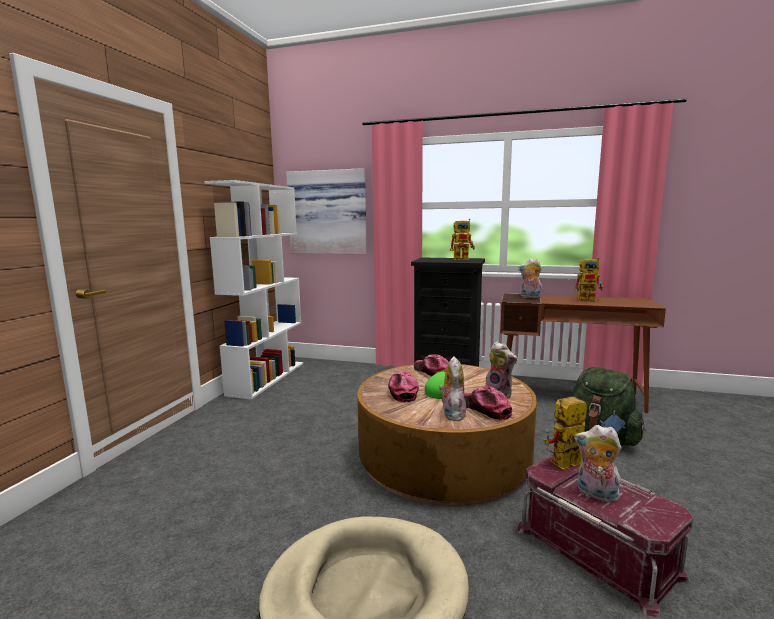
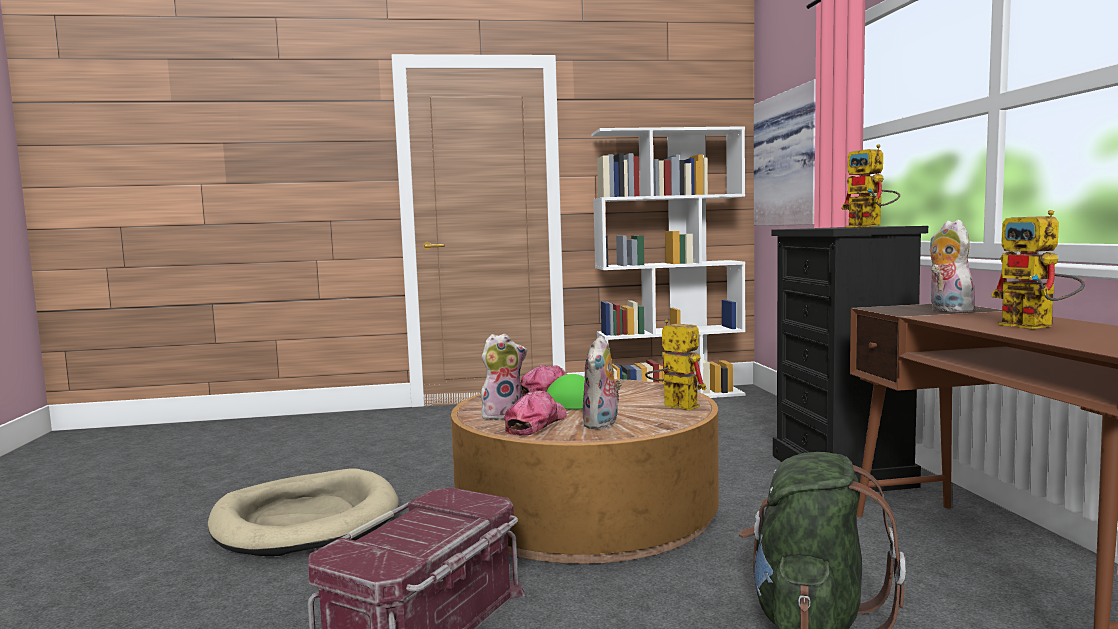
camera: 65 degrees right, 5 degrees down
(432, 372) = (642, 392): cap -> none
(563, 466) = (470, 503): toy robot -> toy robot (673, 406)
(595, 494) = (411, 528): plush toy -> none

